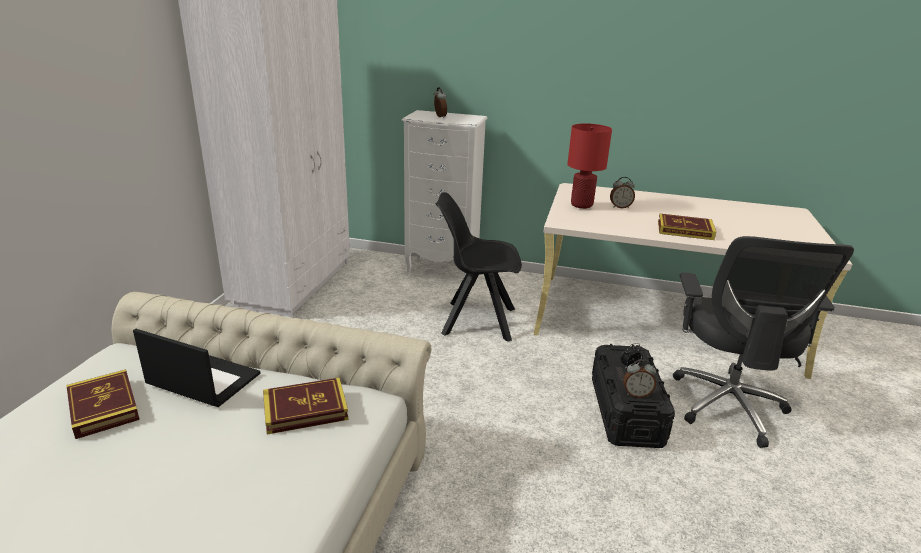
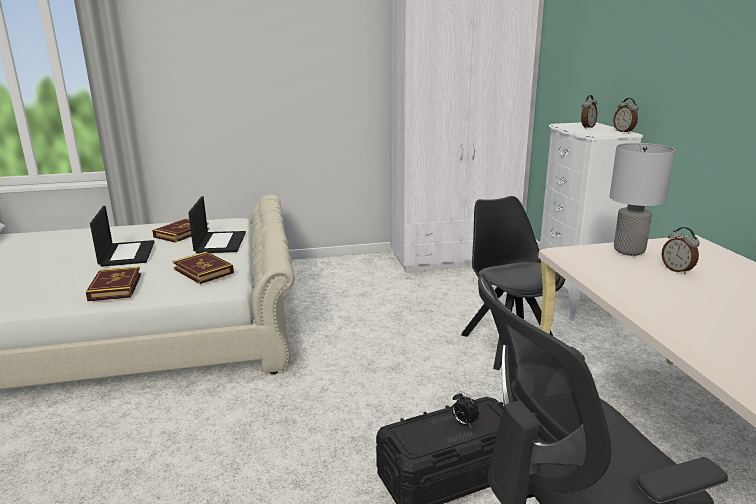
camera: 65 degrees right, 5 degrees down
(124, 476) = (127, 253): none -> laptop
(581, 206) = (629, 252): red table lamp -> grey table lamp
(636, 394) = (409, 434): alarm clock -> alarm clock (624, 132)
(685, 230) = (675, 315): book -> book (115, 287)

